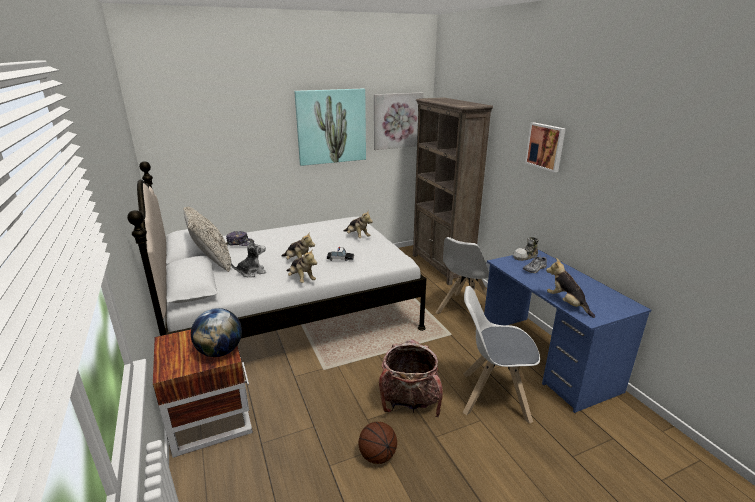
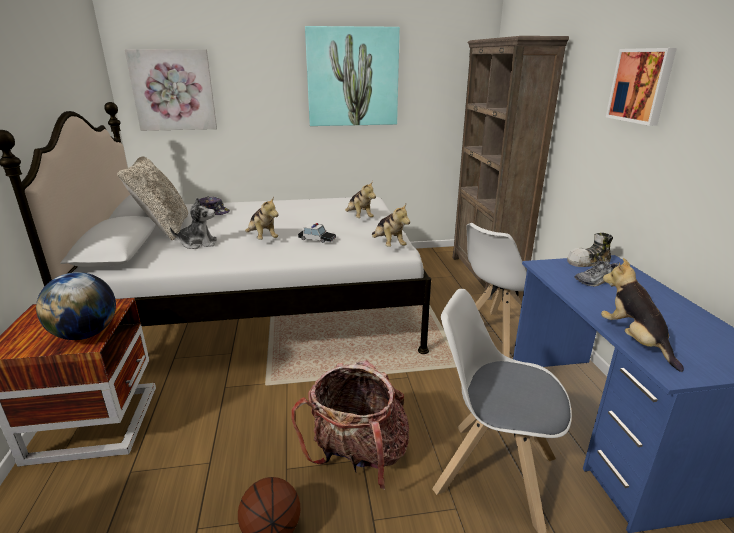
camera: 15 degrees right, 0 degrees up
(301, 279) = (250, 258): plush toy -> plush toy (388, 245)
(397, 121) = (444, 75): picture -> picture (173, 90)

